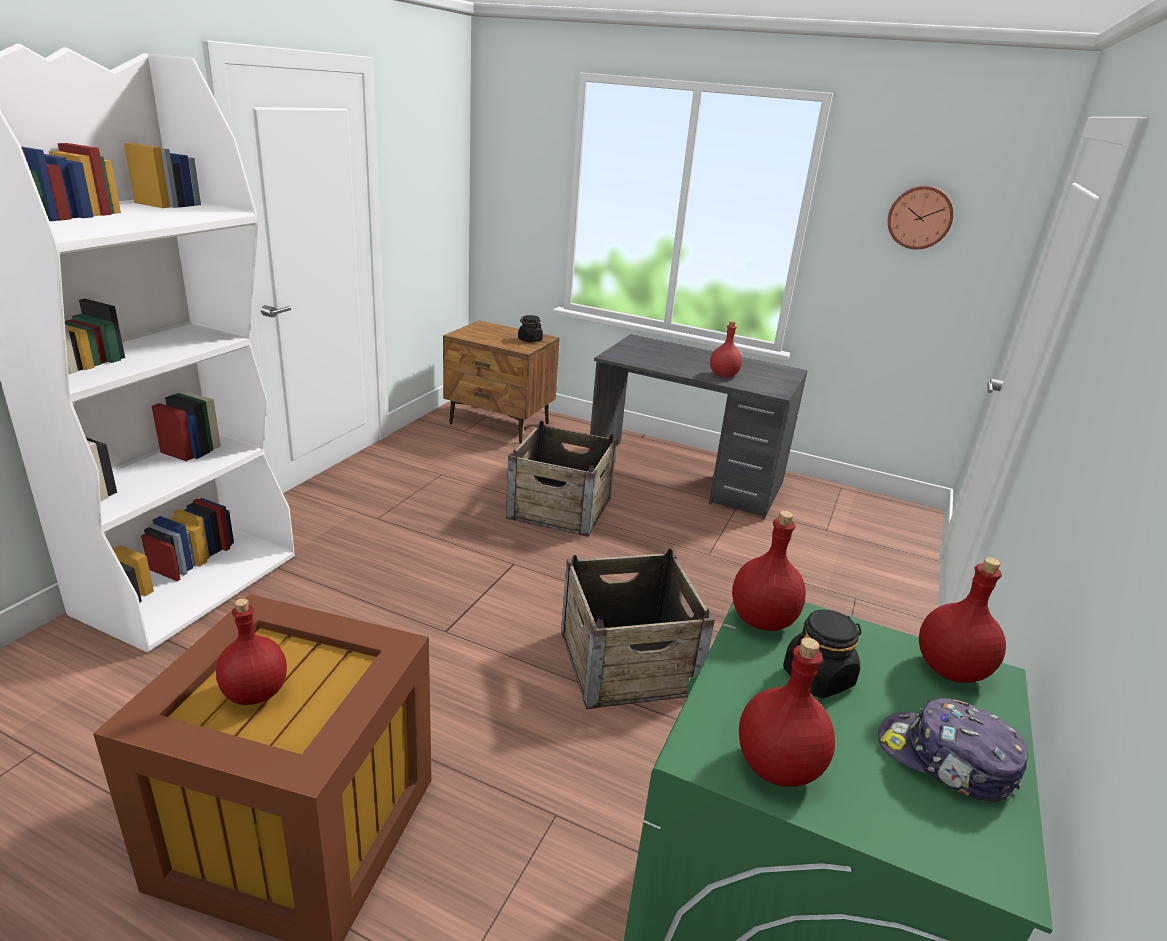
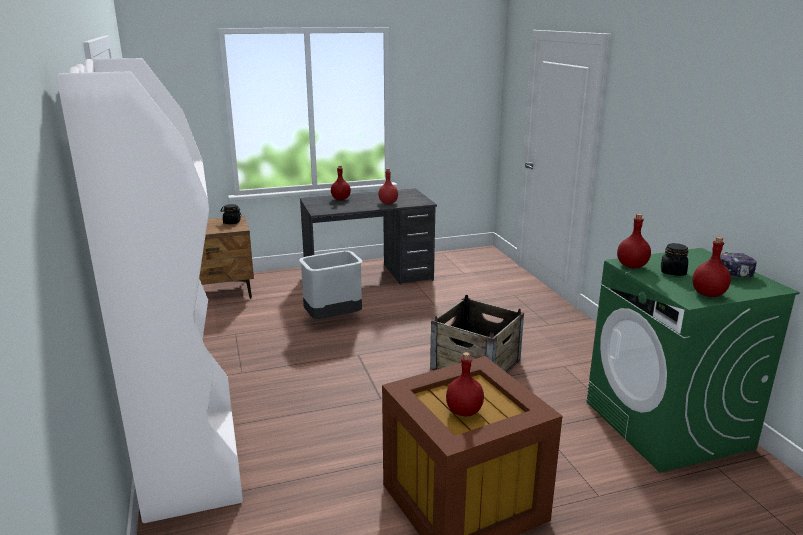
camera: 40 degrees left, 5 degrees down
(560, 507) = (333, 319): crate -> grey trash can
(920, 217) = (448, 89): wall clock -> none
(951, 670) = (691, 255): red bottle -> red bottle (341, 199)

